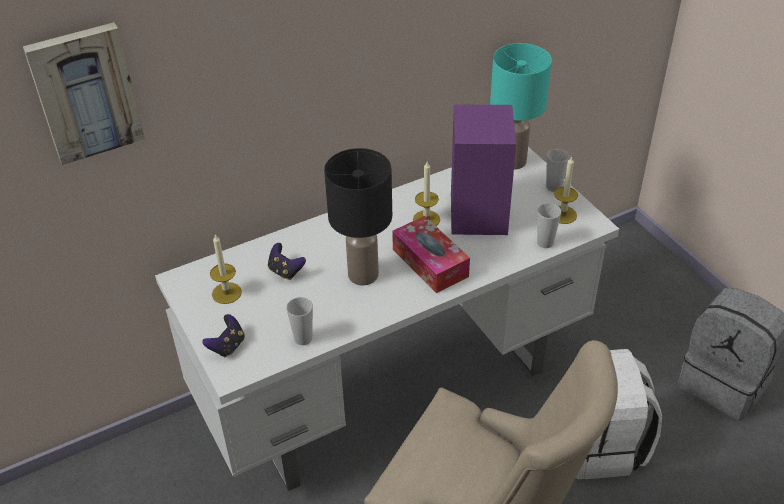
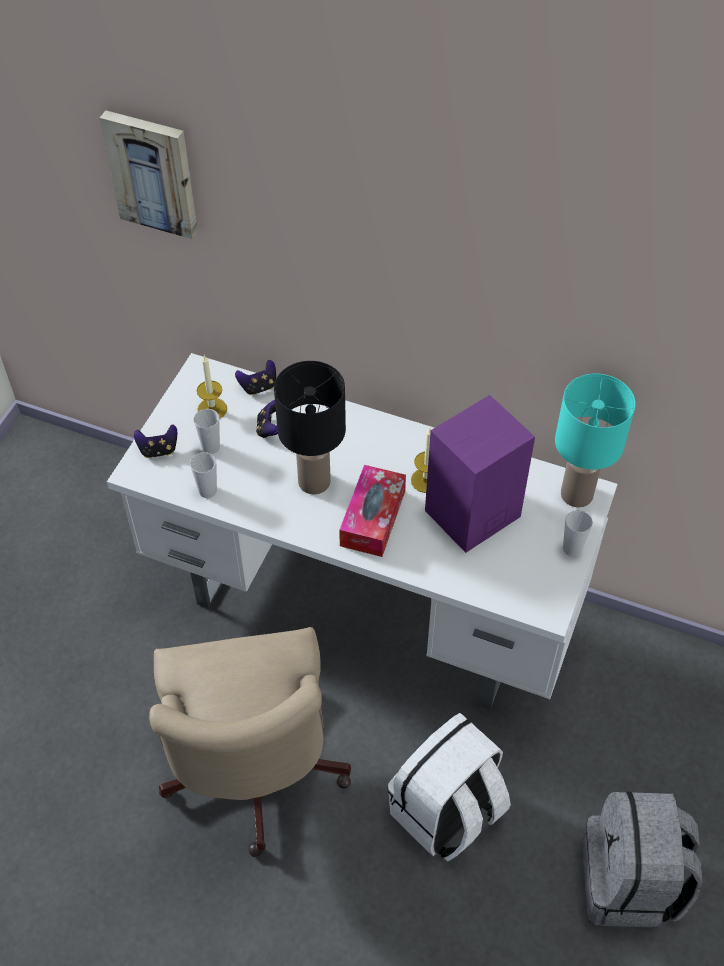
camera: 50 degrees right, 10 degrees up
(238, 256) = (258, 387): none -> game controller
(545, 243) = (483, 587): cup -> cup (211, 447)
(563, 215) = (538, 579): candle -> none

